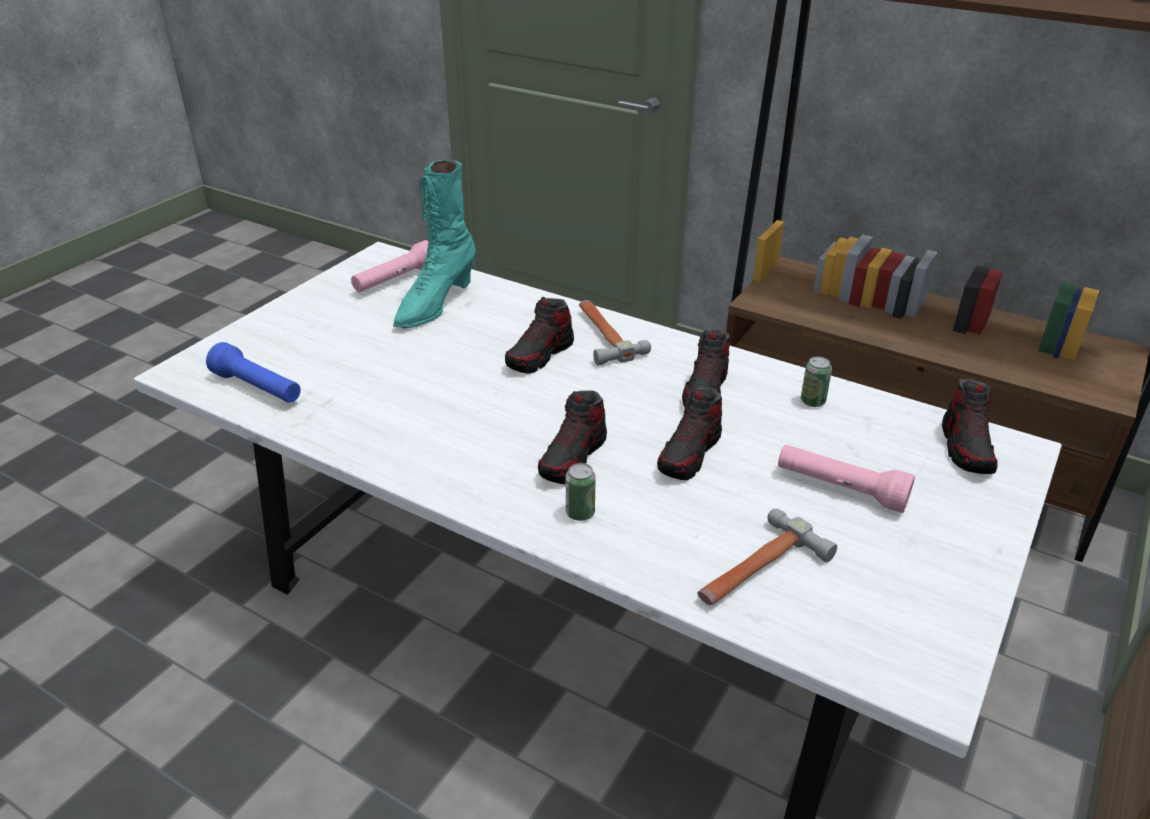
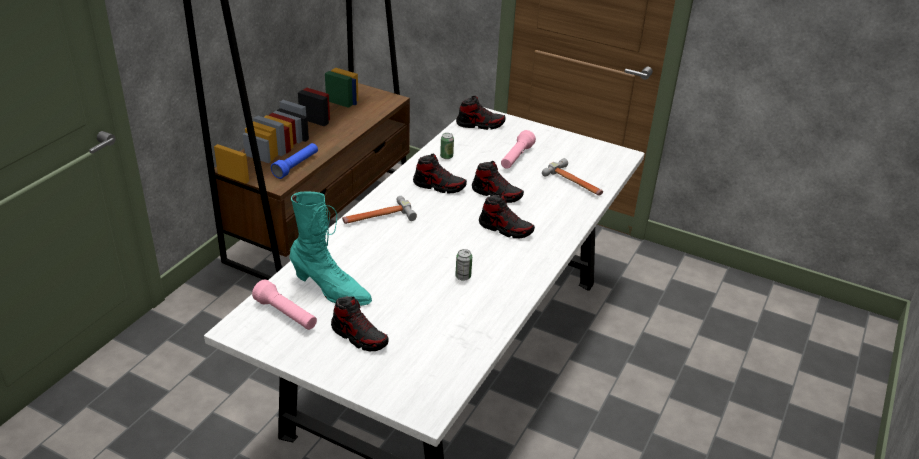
camera: 95 degrees left, 0 degrees up
(258, 388) = (448, 362): blue flashlight -> blue flashlight (296, 166)
(540, 355) = (402, 241): shoe -> shoe (359, 336)
(580, 513) = (549, 227): can -> can (463, 276)

